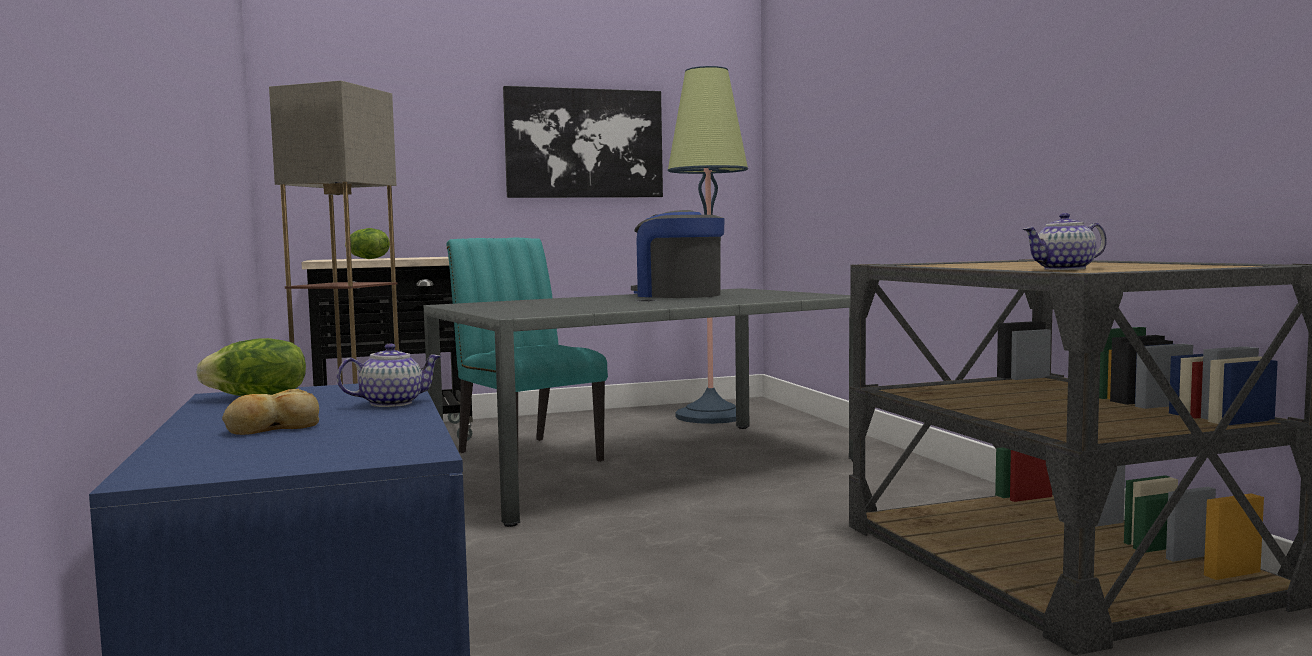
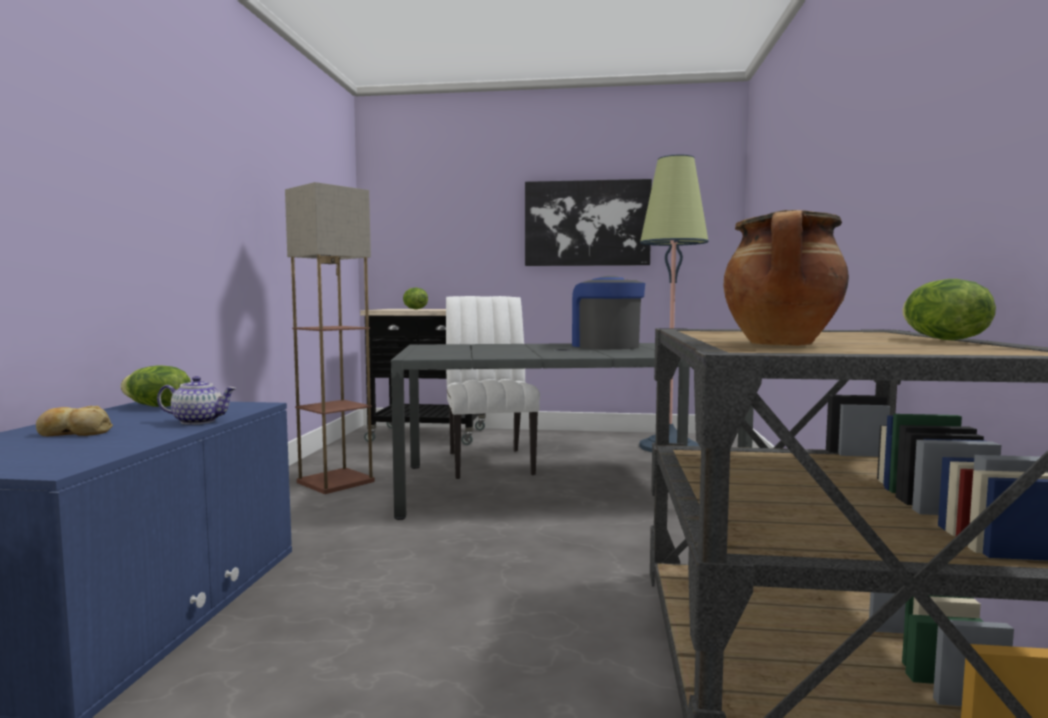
camera: 25 degrees right, 0 degrees up
(529, 457) = (490, 463): turquoise chair -> white chair
(1064, 269) = (782, 345): teapot -> cooking pot
(1138, 262) = (941, 339): none -> lettuce

